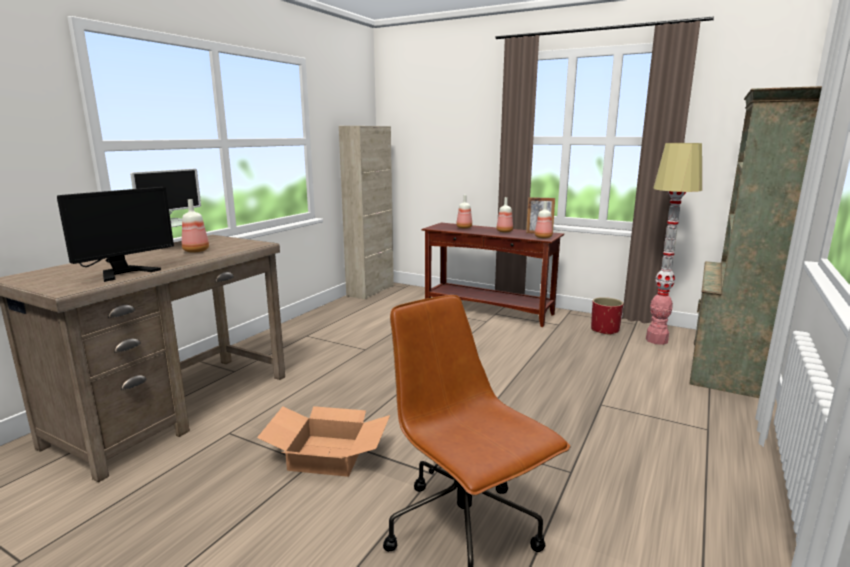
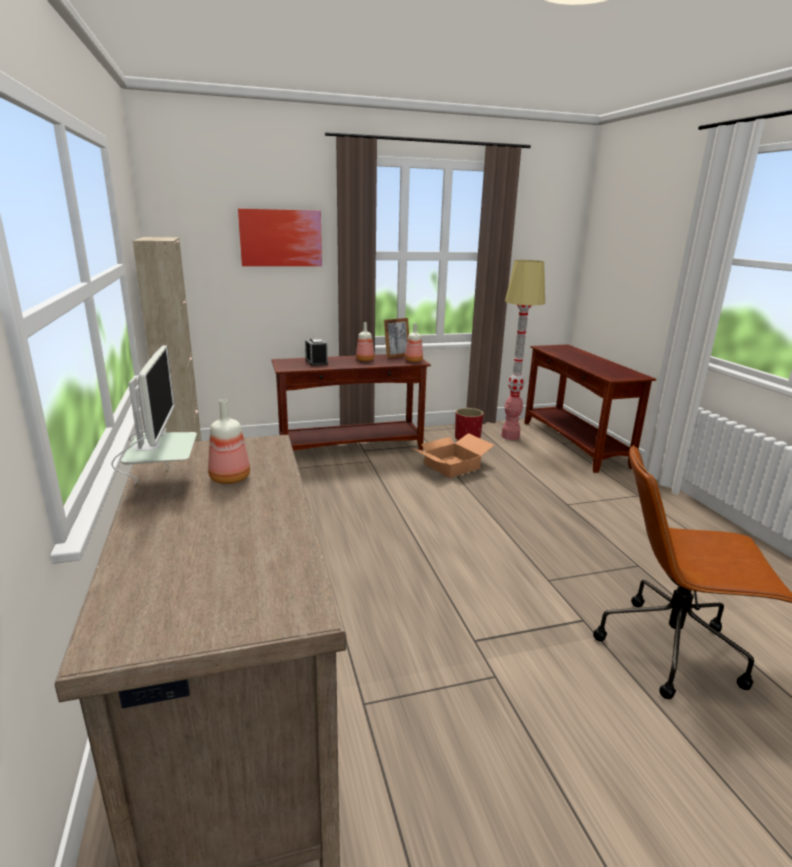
camera: 45 degrees left, 5 degrees up
(118, 270) = (245, 549): monitor -> none
(326, 456) = (491, 660): cardboard box -> cardboard box (452, 466)
(463, 126) = (281, 238): none -> picture
(464, 228) = (316, 362): bottle -> alarm clock
(726, 366) = (575, 444): green bookcase -> brown console table

